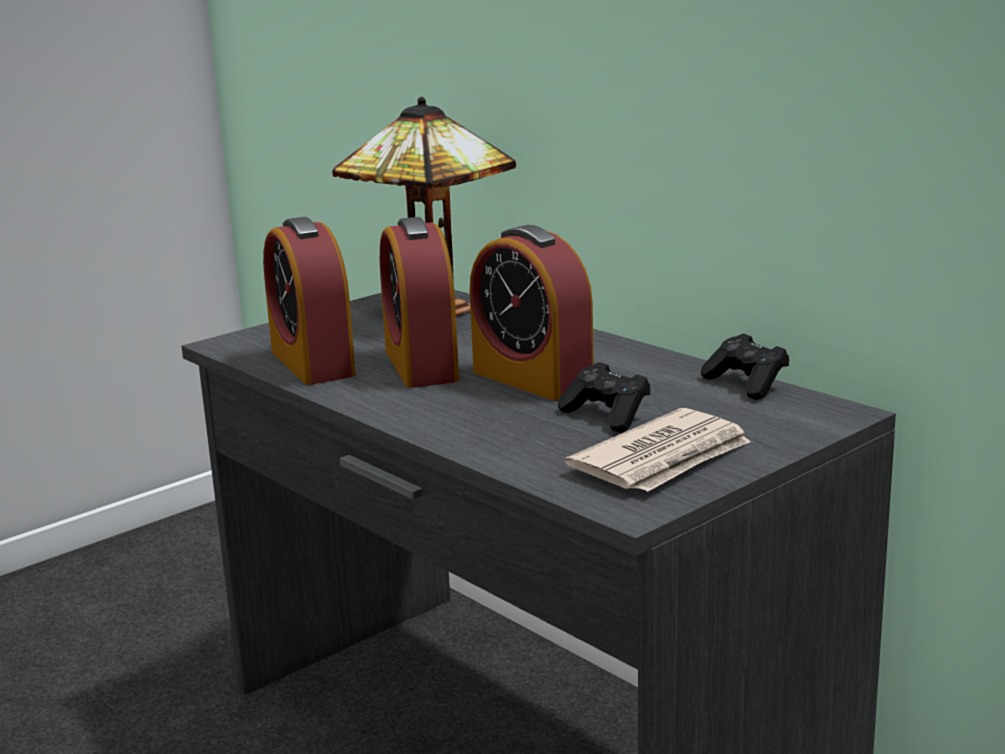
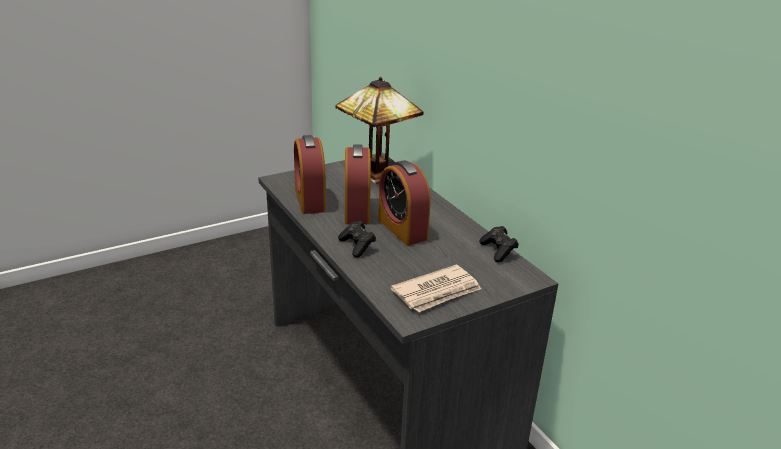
camera: 10 degrees right, 10 degrees up
(607, 416) = (425, 259): black game controller -> black game controller (357, 246)

